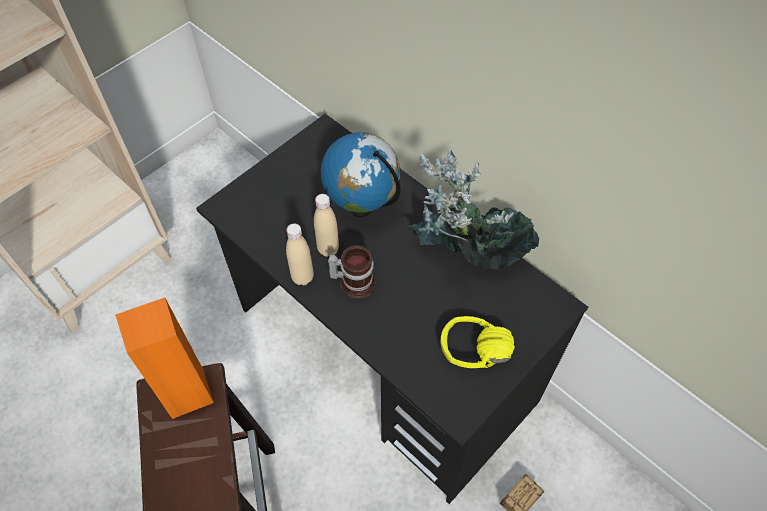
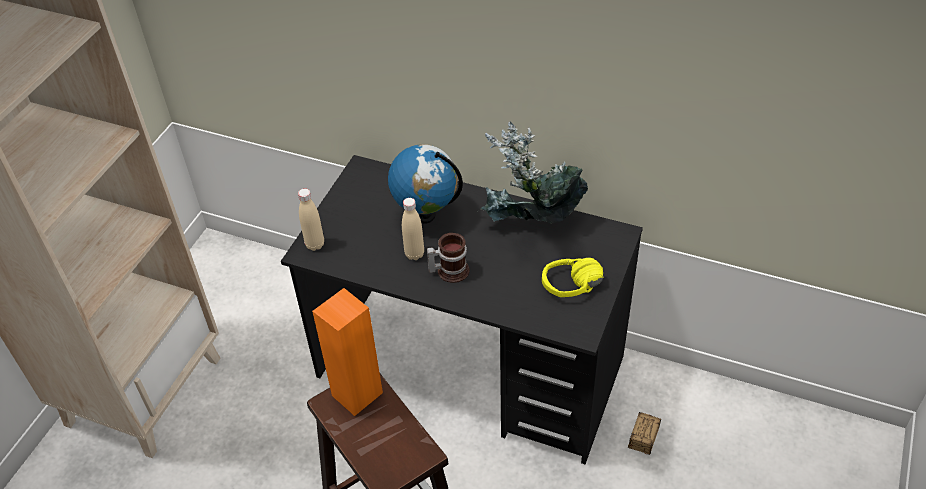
camera: 20 degrees left, 10 degrees down
(302, 277) = (404, 281): beige bottle -> beige bottle (315, 244)

